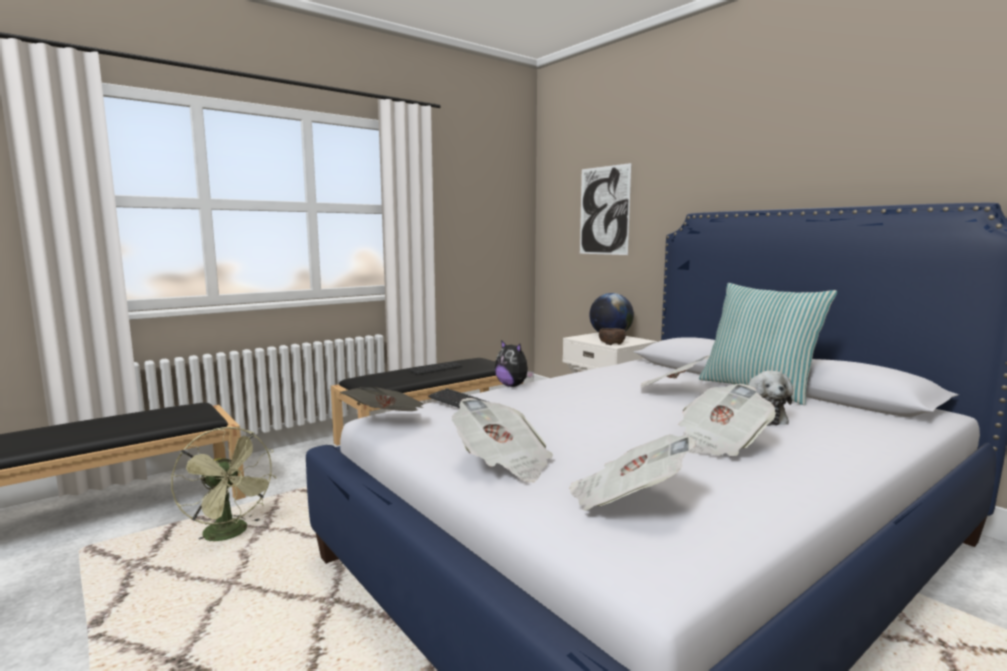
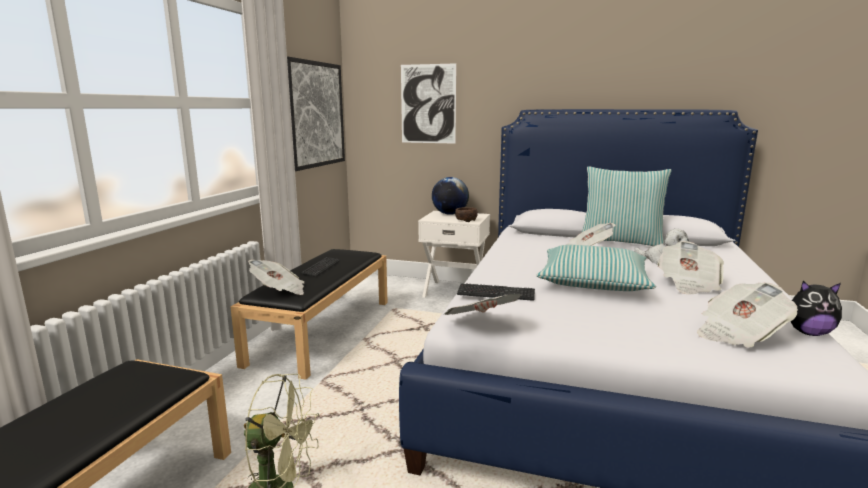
camera: 35 degrees left, 5 degrees up
(485, 223) = (315, 114): none -> picture
(503, 464) = (629, 333): newspaper -> newspaper (279, 291)
(513, 386) = (480, 270): plush toy -> plush toy (808, 333)
(597, 416) = (593, 282): none -> pillow

